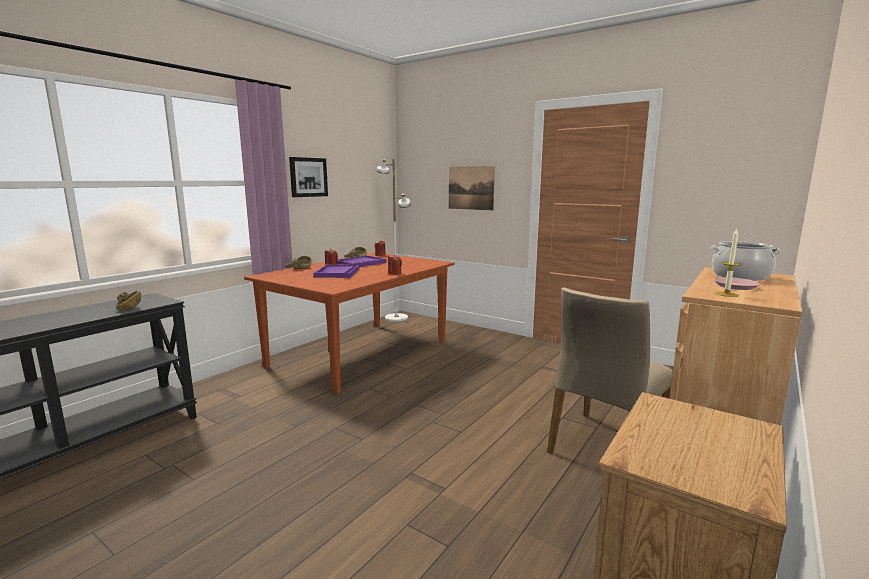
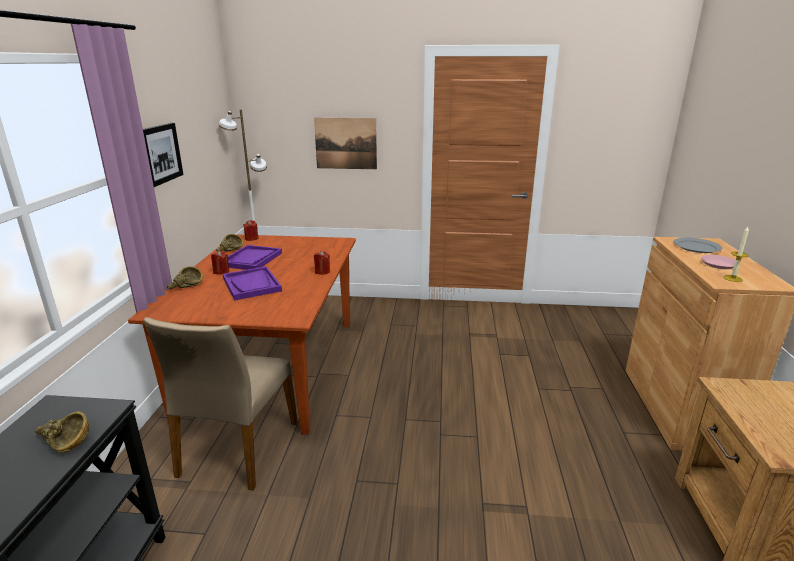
camera: 30 degrees left, 10 degrees up
(605, 447) = (594, 408): beige chair -> beige chair (237, 448)
(740, 276) = (696, 247): cooking pot -> grey plate

